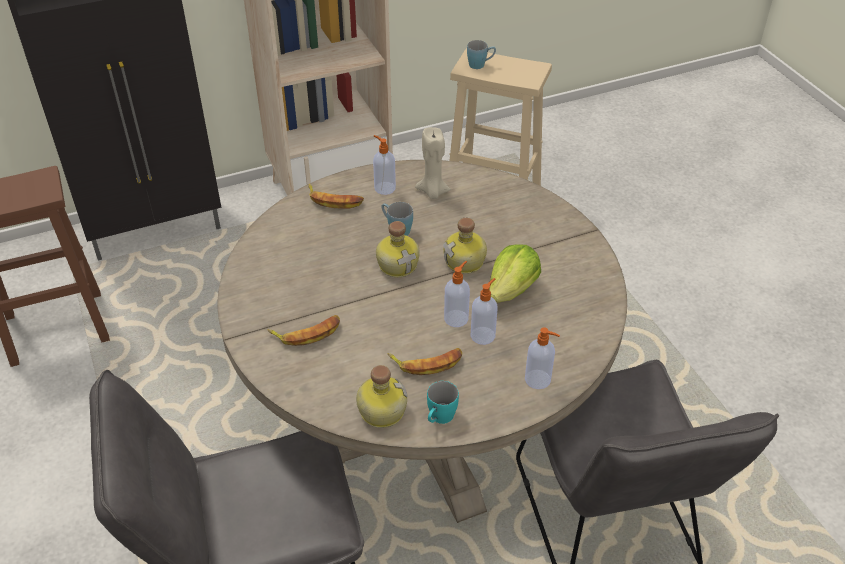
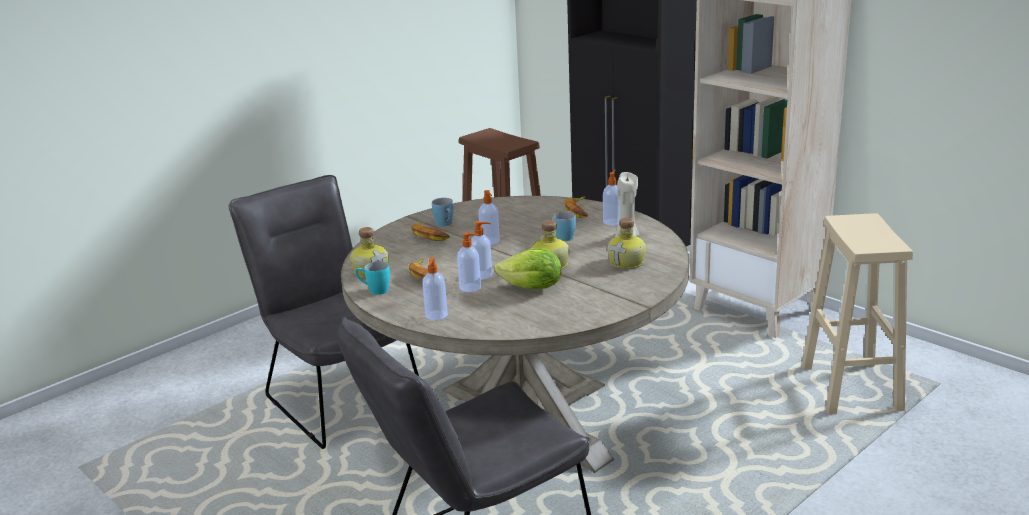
camera: 70 degrees right, 20 degrees down
(367, 288) = (490, 241): none -> soap dispenser
(398, 264) = (525, 245): bottle -> bottle (628, 262)
(480, 65) = (857, 223): blue mug -> blue mug (445, 224)

